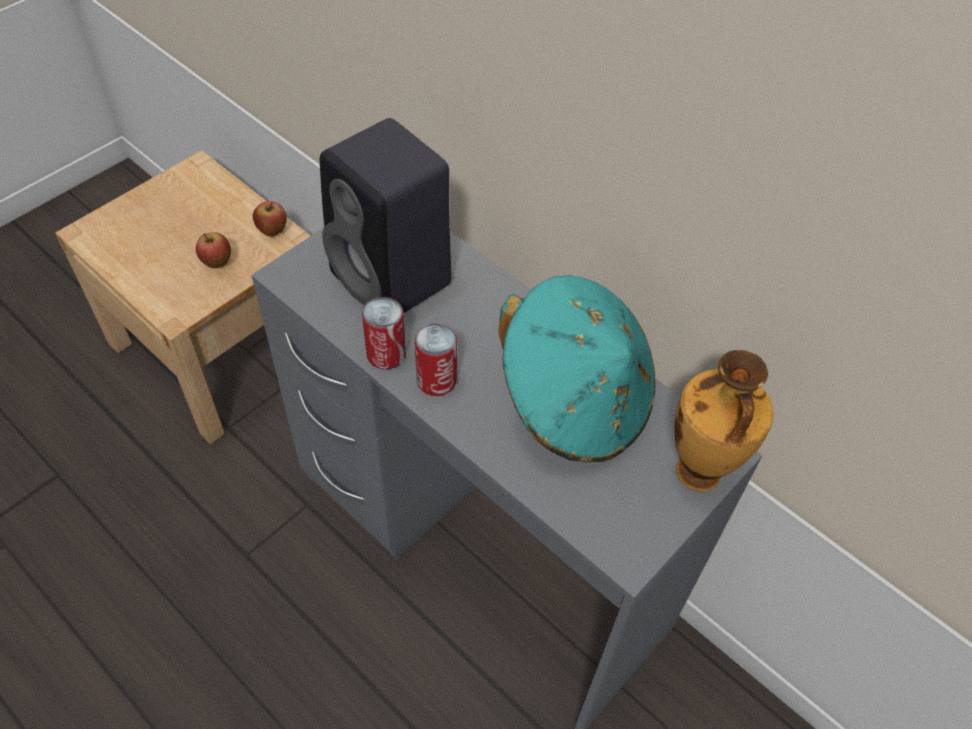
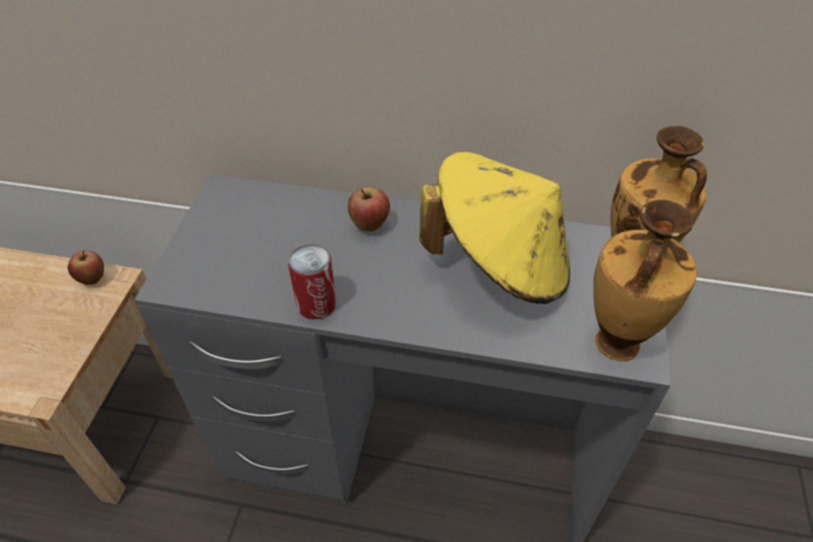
camera: 30 degrees left, 5 degrees down
(217, 263) = (54, 330): apple -> apple (369, 226)
(394, 280) = (276, 242): black speaker -> none
(436, 380) = (377, 303): can -> none
(575, 401) = (499, 263): turquoise hat -> yellow hat
(615, 533) = (615, 345): none -> vase

